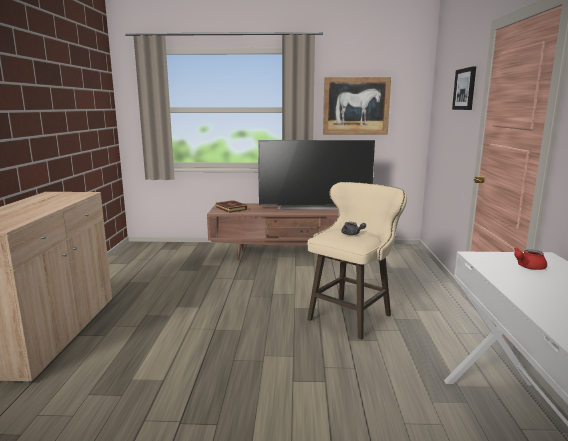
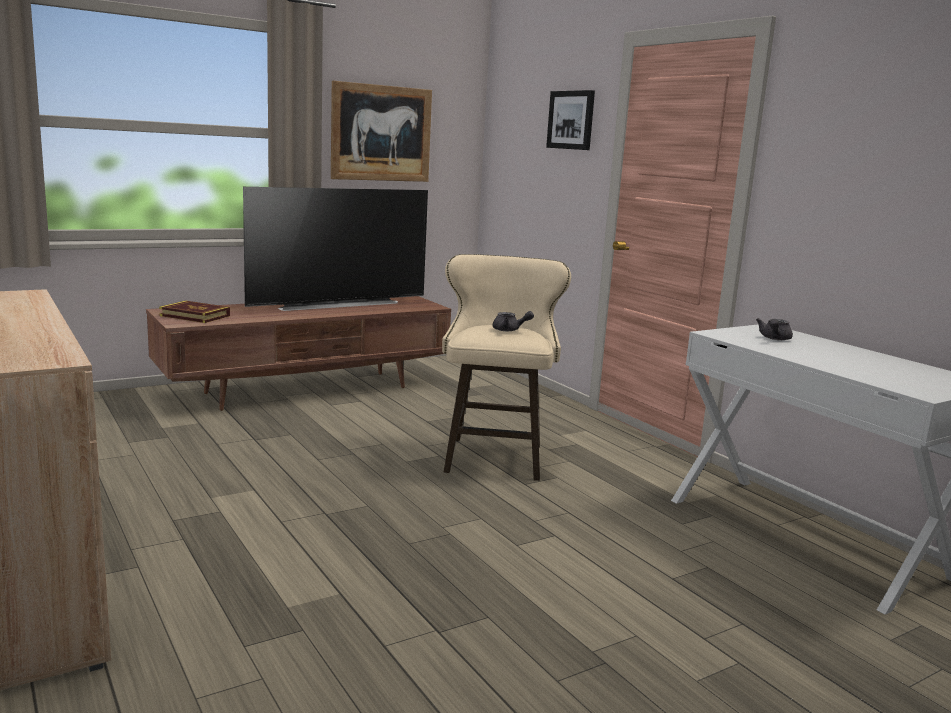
camera: 35 degrees left, 0 degrees up
(527, 267) = (774, 339): red teapot -> grey teapot

